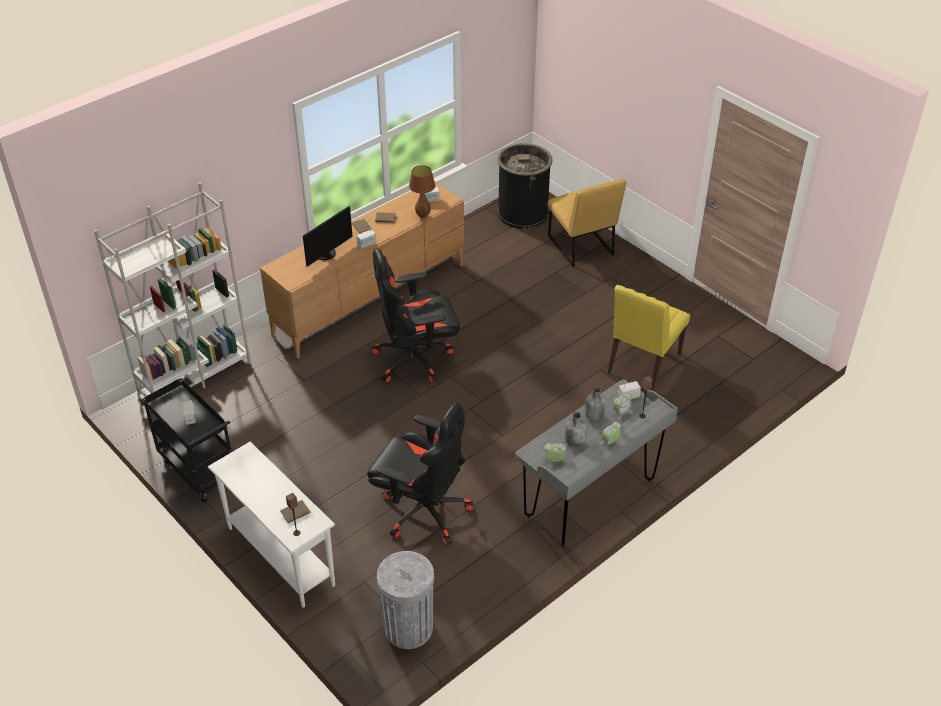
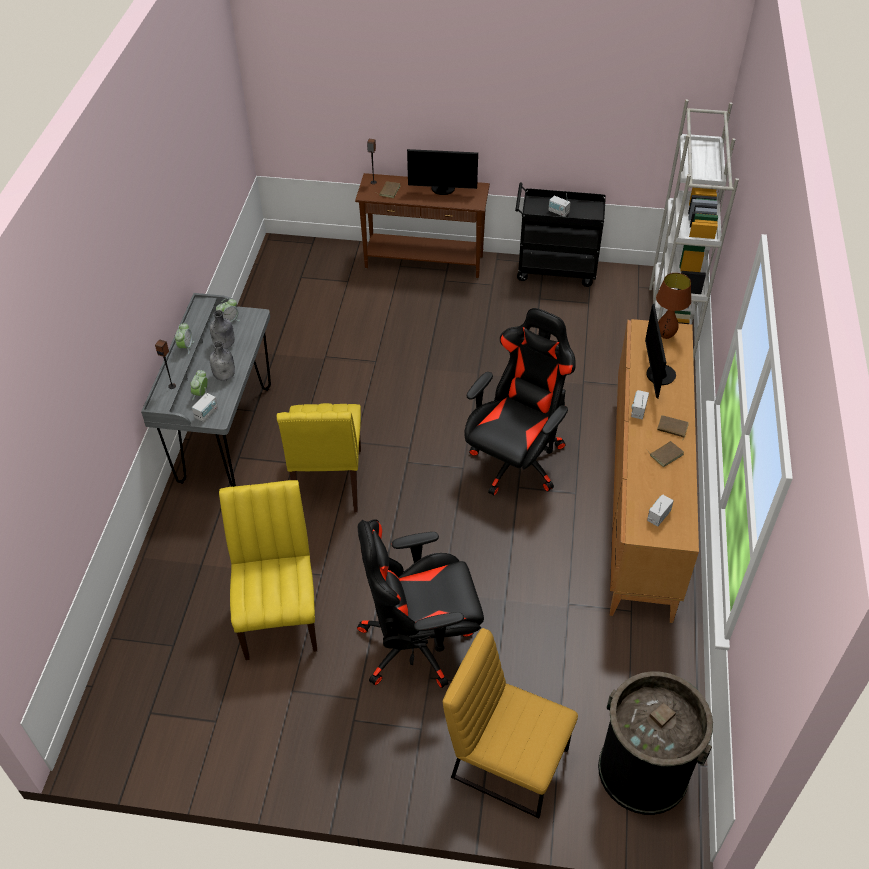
camera: 140 degrees right, 5 degrees up
(252, 484) = (443, 189): none -> monitor
(279, 556) = (425, 262): white console table -> brown console table
(408, 628) = (287, 274): grey trash can -> none
(419, 509) = (360, 344): black office chair -> black office chair (422, 643)
(423, 216) = (634, 486): brown table lamp -> brown table lamp (665, 335)
(545, 421) = (328, 480): none -> yellow chair

